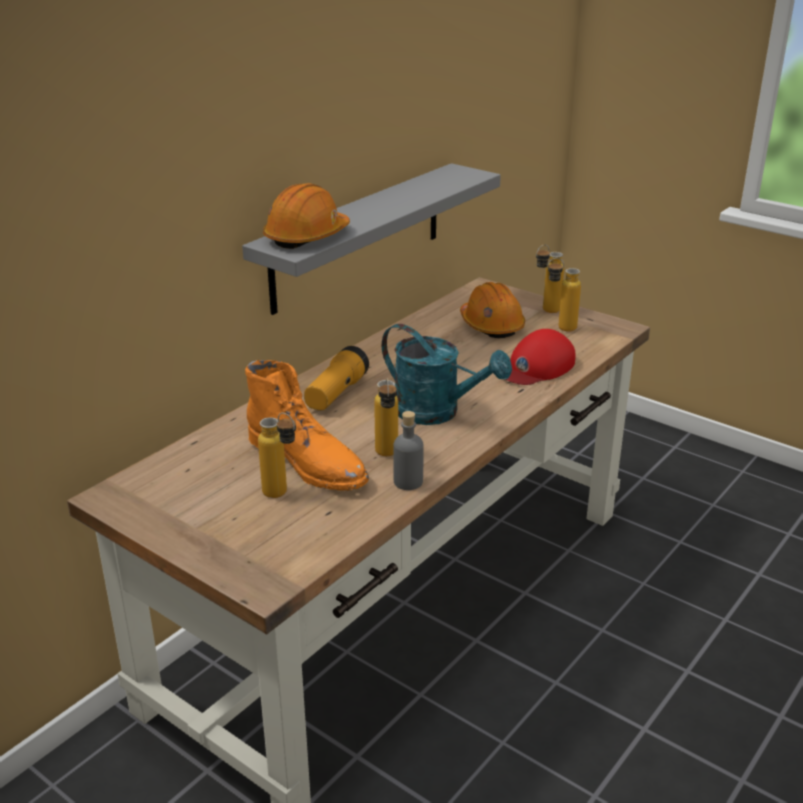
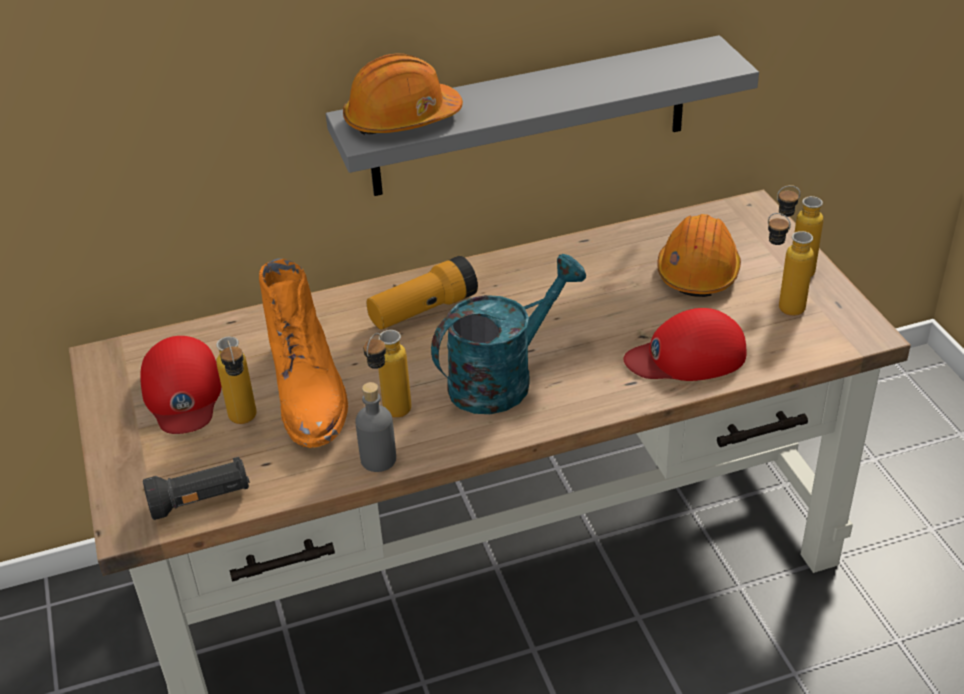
camera: 35 degrees right, 10 degrees up
(207, 495) = (182, 393): none -> red cap
(305, 551) = (201, 500): none -> black flashlight
(437, 412) = (502, 378): turquoise watering can -> turquoise watering can turned 105 degrees counterclockwise

